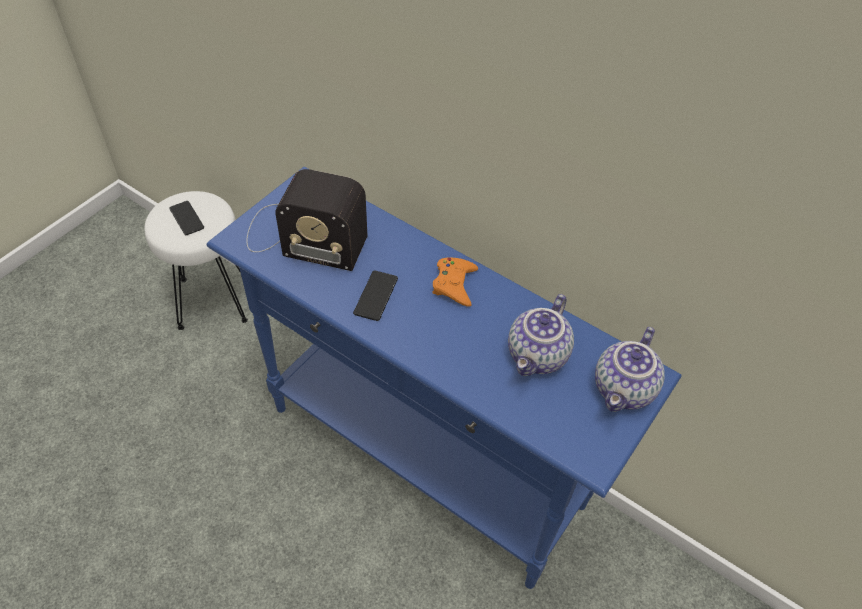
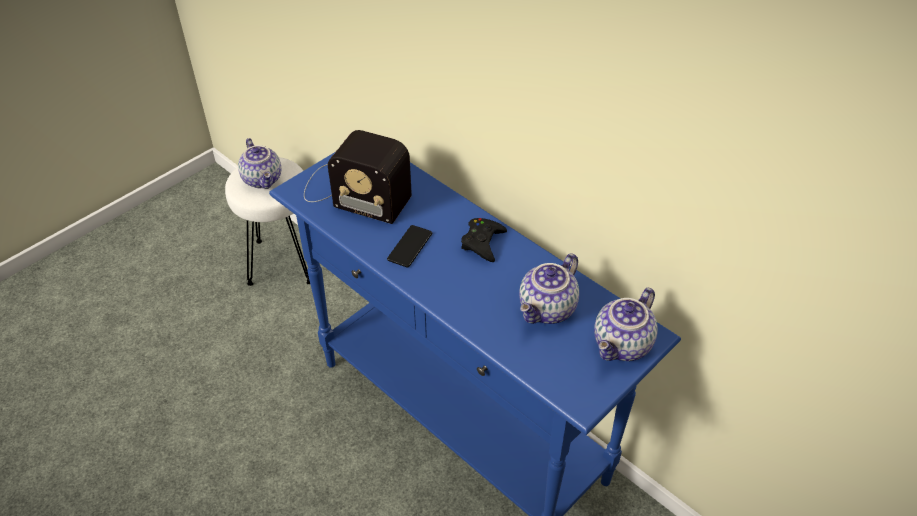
camera: 10 degrees right, 5 degrees down
(187, 218) = (263, 179): phone -> teapot
(454, 284) = (483, 243): orange game controller -> black game controller

